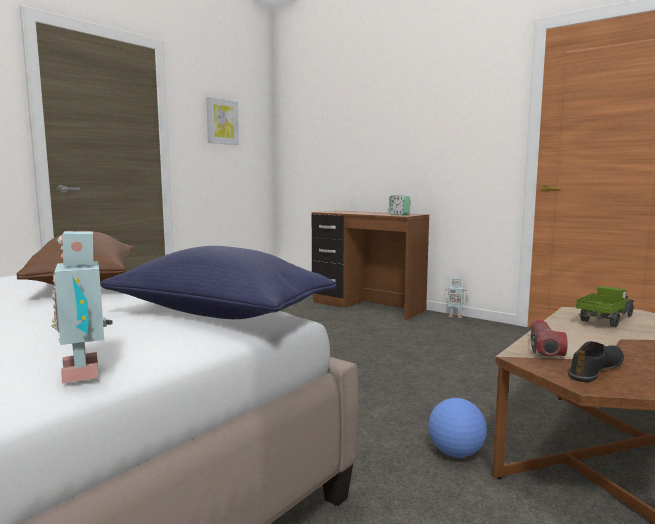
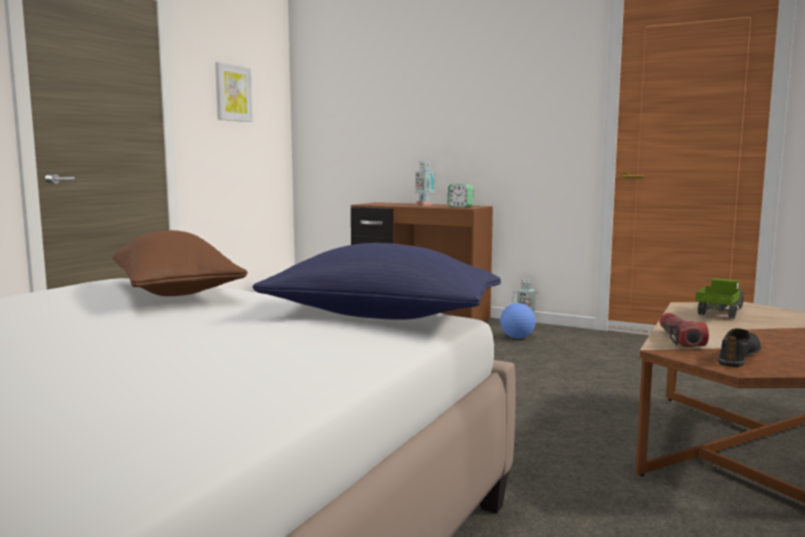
camera: 10 degrees left, 0 degrees up
(86, 372) = (326, 370): toy robot -> toy robot (424, 205)
(456, 453) = (590, 457): football -> football (517, 337)

